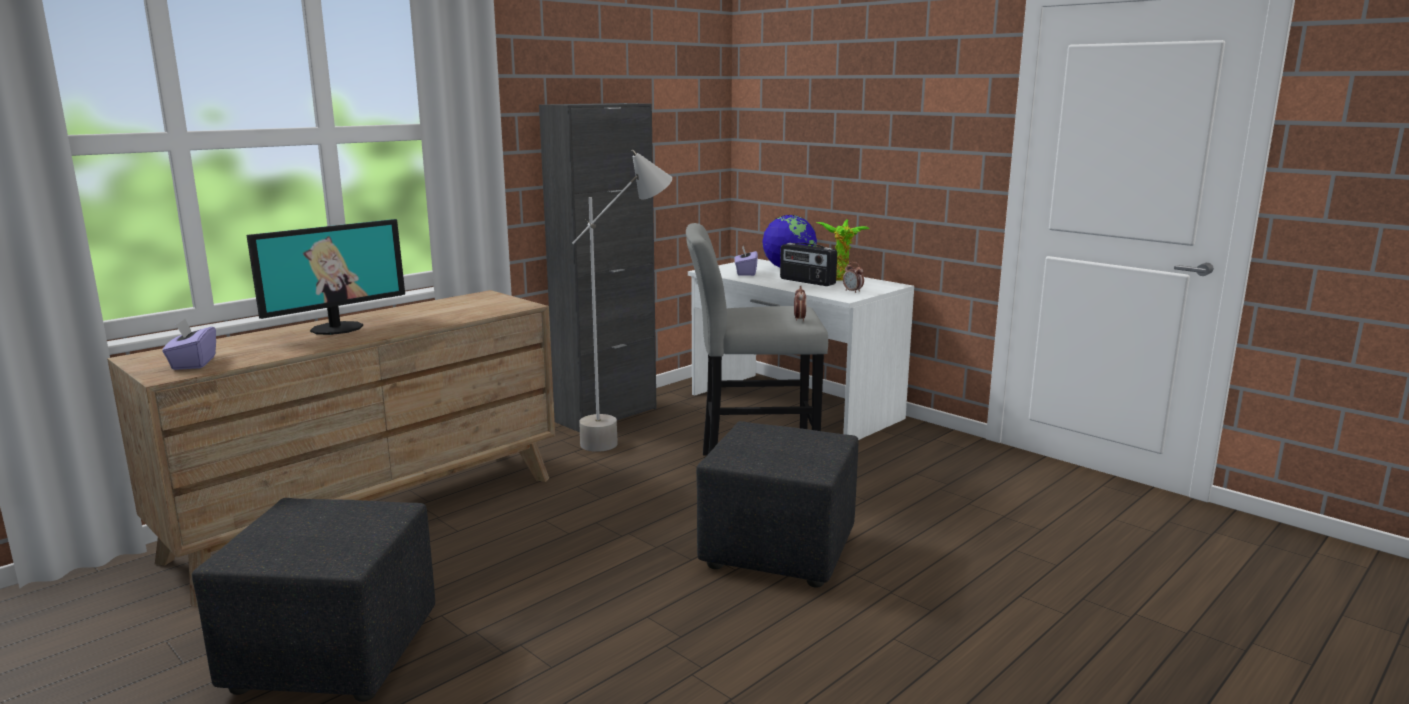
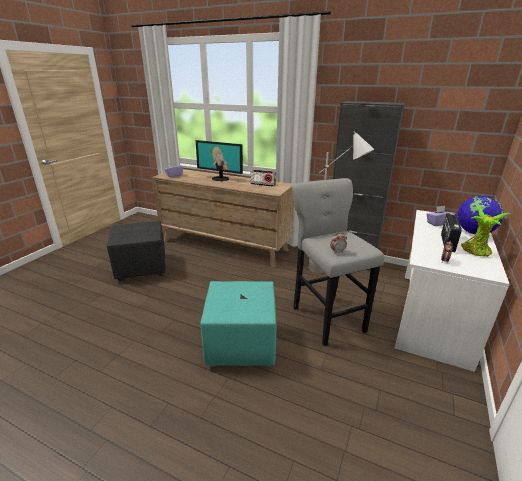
camera: 70 degrees right, 10 degrees up
(456, 306) = (262, 184): none -> radio
(779, 552) = (240, 345): black ottoman -> turquoise ottoman

